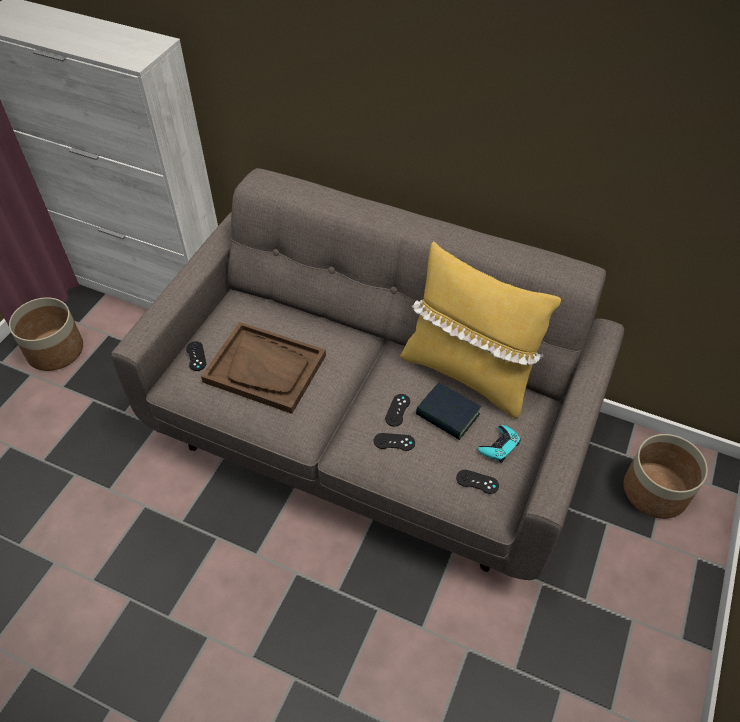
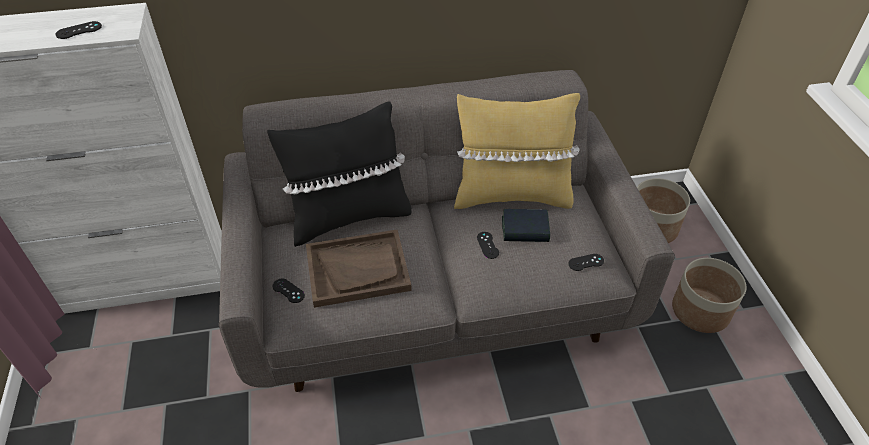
camera: 35 degrees left, 5 degrees down
(56, 350) = (86, 383): planter -> planter (700, 310)
(301, 316) = (349, 217): none -> black pillow
(394, 442) = (506, 268): black game controller -> black game controller (79, 30)
(499, 446) = (578, 231): turquoise game controller -> none

